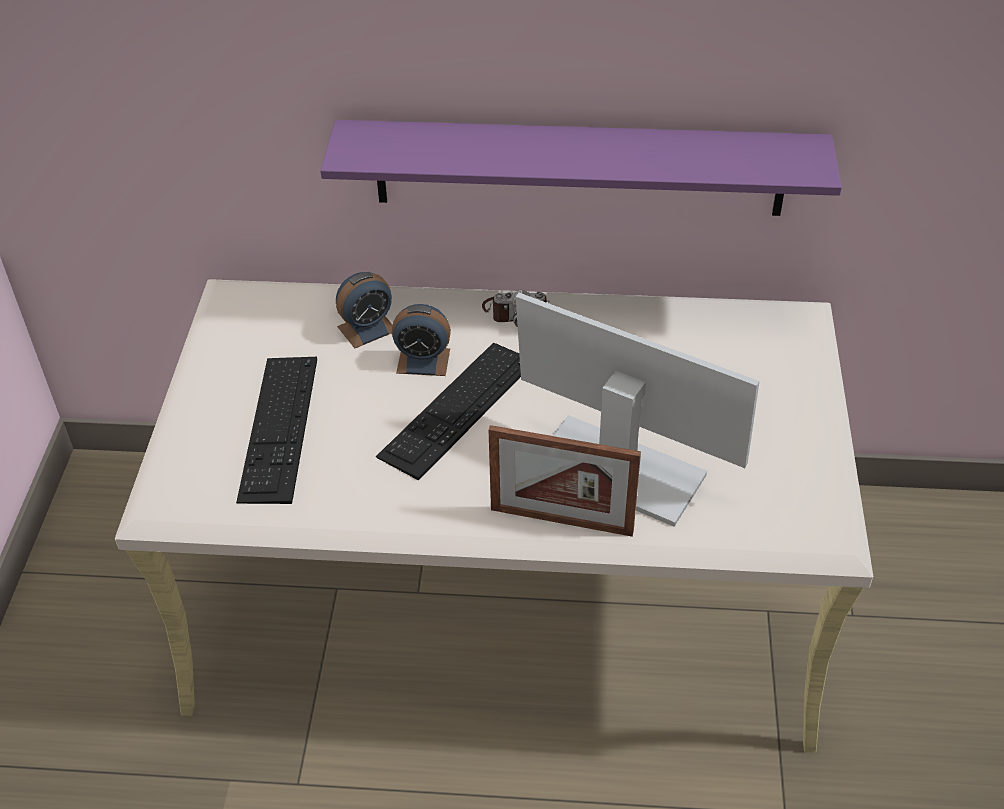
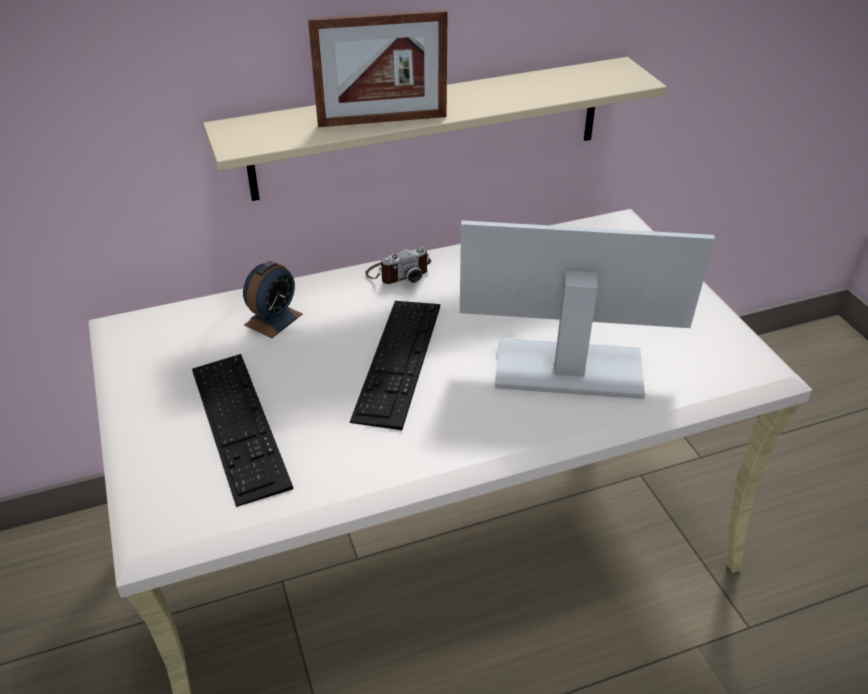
camera: 25 degrees left, 5 degrees down
(423, 361) = (342, 331): alarm clock -> none
(561, 520) = (550, 424): picture frame -> picture frame (382, 120)
(579, 167) = (429, 128): purple shelf -> beige shelf

